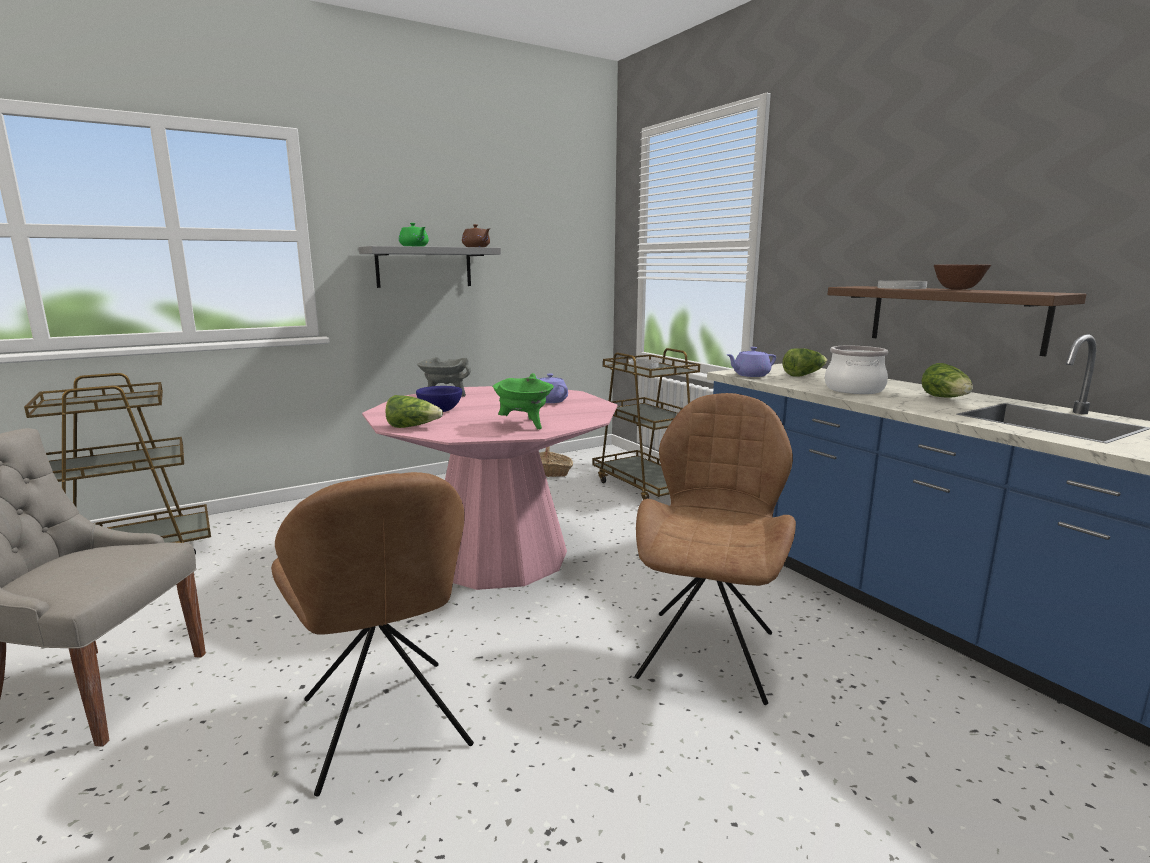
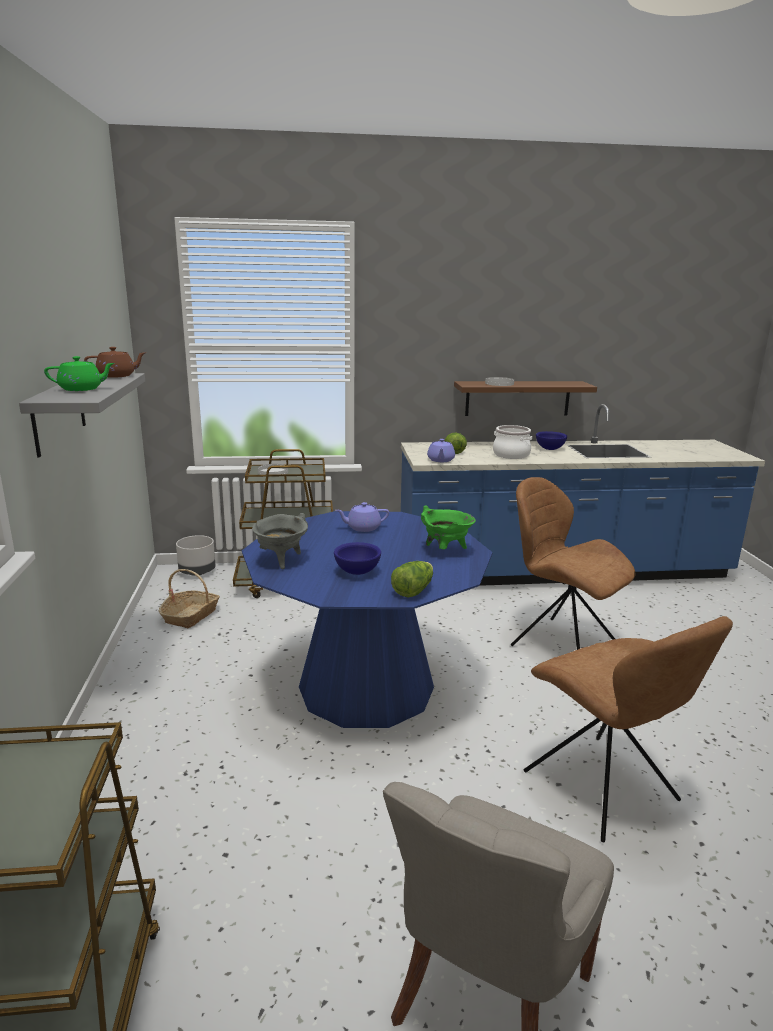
camera: 65 degrees left, 5 degrees up
(386, 727) = (604, 789): brown chair -> brown chair turned 60 degrees clockwise
(498, 555) = (366, 687): pink dining table -> blue dining table
(617, 456) = (197, 572): none -> grey planter
(946, 398) = (549, 449): lettuce -> blue bowl
(958, 289) = (532, 383): brown bowl -> none

